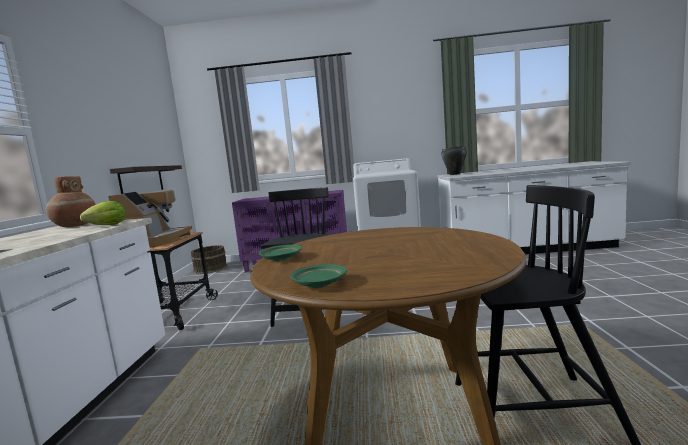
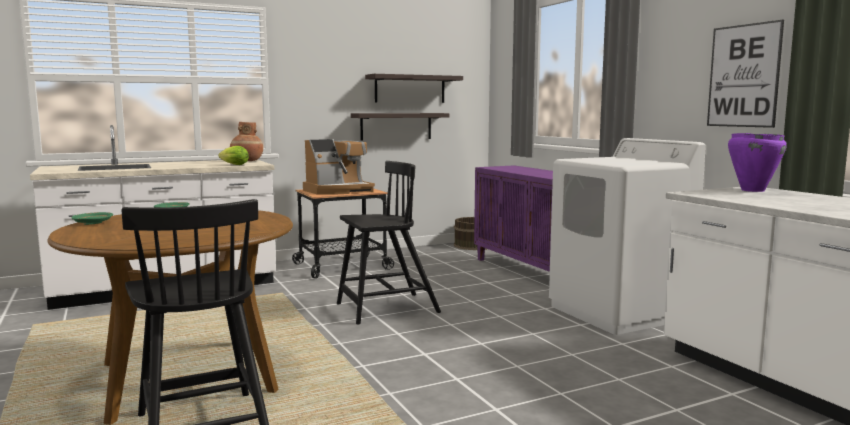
camera: 60 degrees right, 0 degrees up
(143, 146) = (410, 89): none -> shelf
(412, 124) = (743, 76): none -> picture
(454, 174) = (752, 190): black cooking pot -> purple cooking pot

